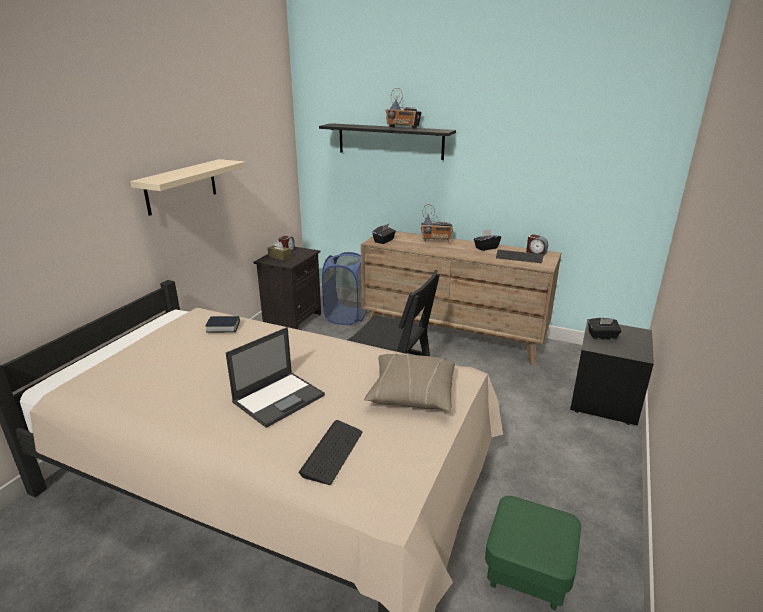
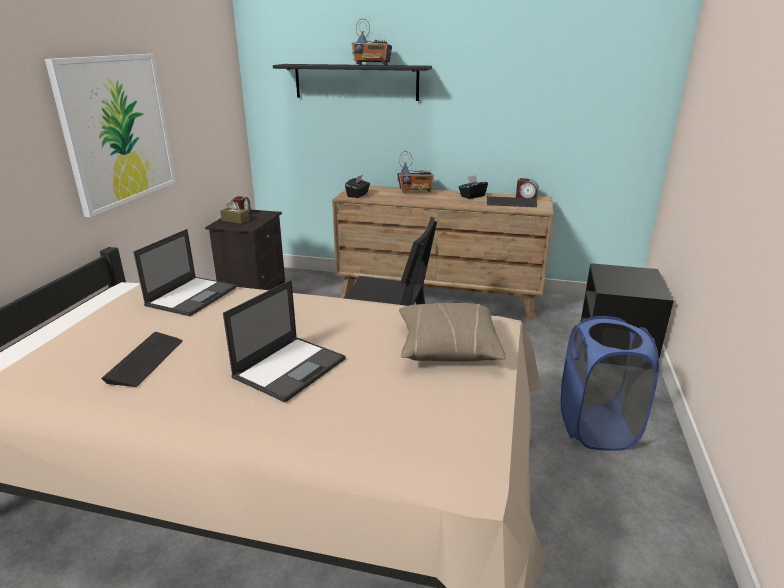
camera: 10 degrees left, 0 degrees up
(181, 186) = (117, 130): beige shelf -> picture
(223, 327) = (192, 296): book -> laptop
(332, 453) = (379, 422): keyboard -> keyboard (145, 360)
(346, 316) = (315, 286): blue laundry basket -> blue laundry basket (596, 427)
(528, 571) = (596, 536): green ottoman -> none
(602, 336) = (612, 278): black tissue box -> none

